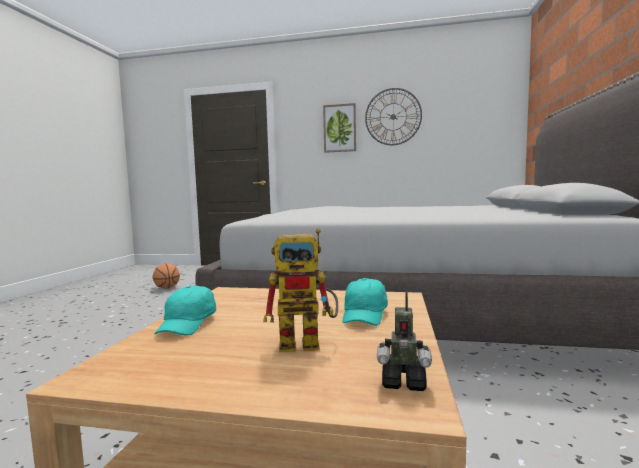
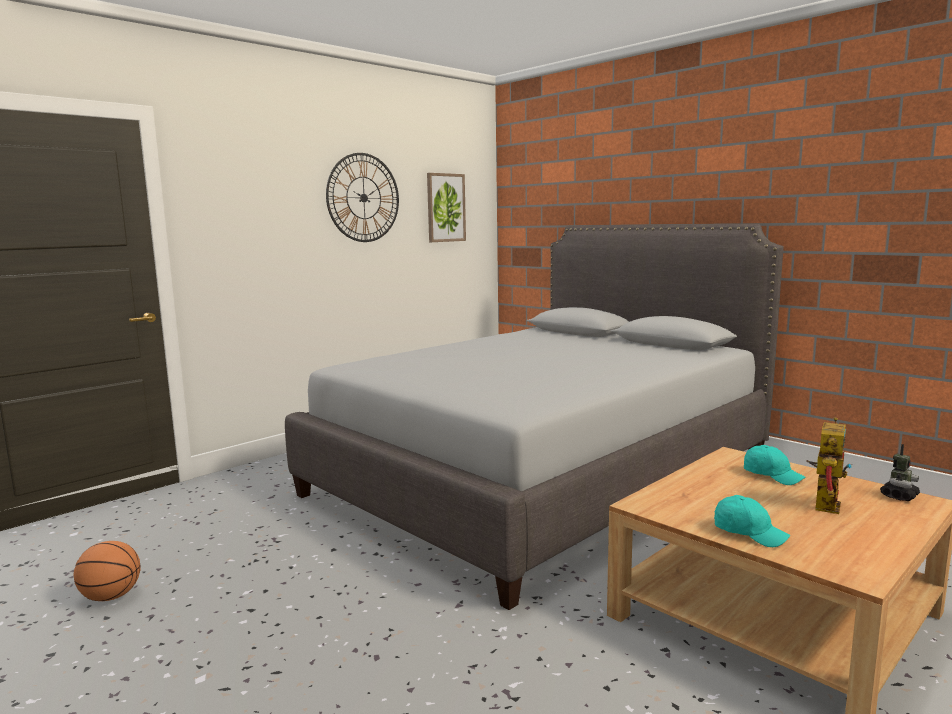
camera: 55 degrees left, 5 degrees up
(339, 128) = (288, 211): picture -> picture (445, 207)

